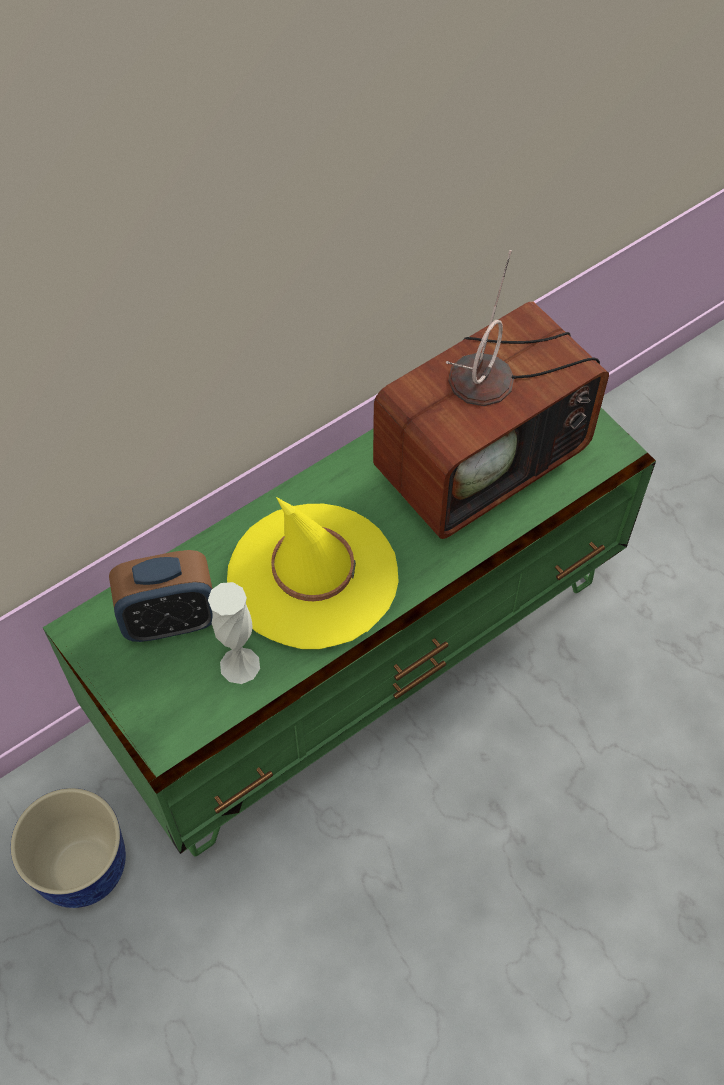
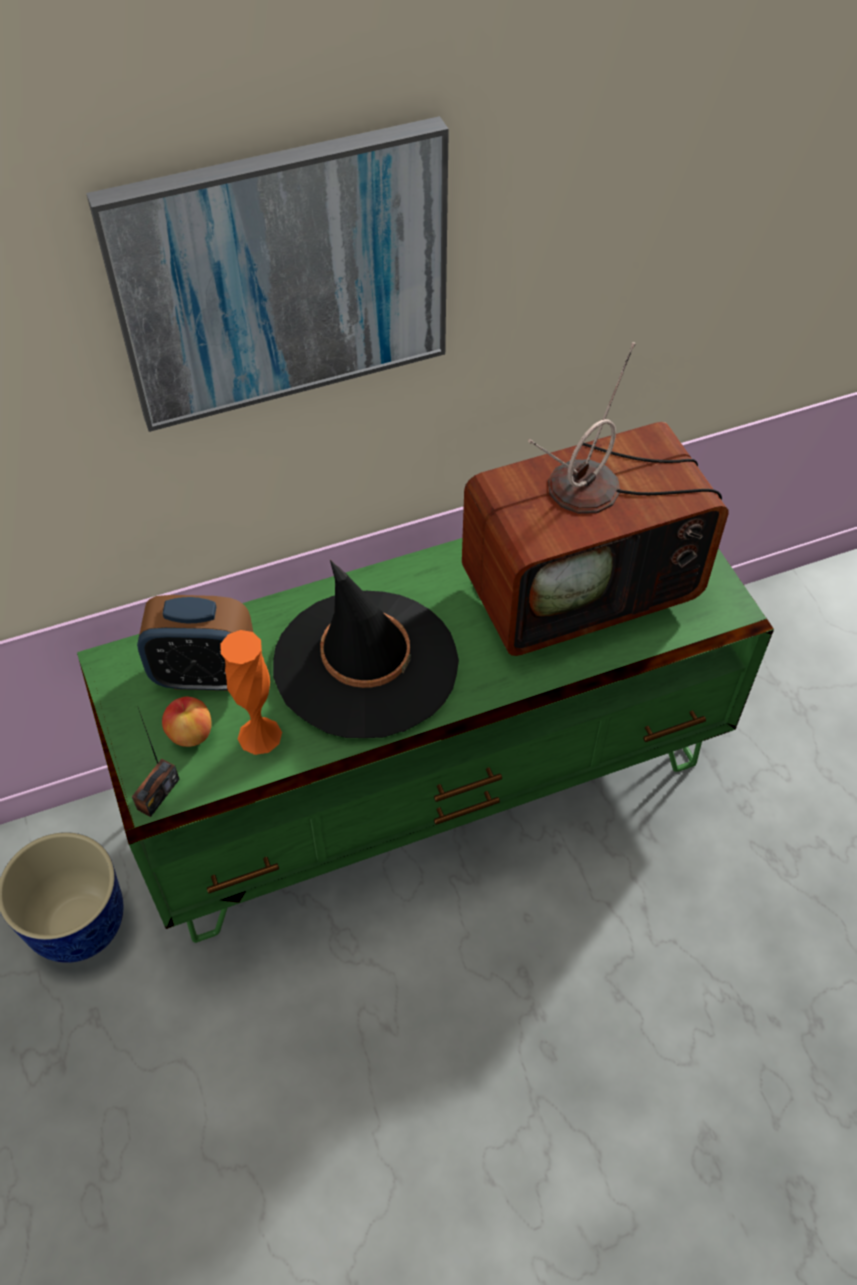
camera: 15 degrees right, 5 degrees down
(166, 741) = (158, 794): none -> radio
(176, 679) = (190, 734): none -> apple
(202, 263) = (282, 276): none -> picture
(240, 665) = (259, 735): white vase -> orange vase
(313, 575) = (366, 663): yellow hat -> black hat

